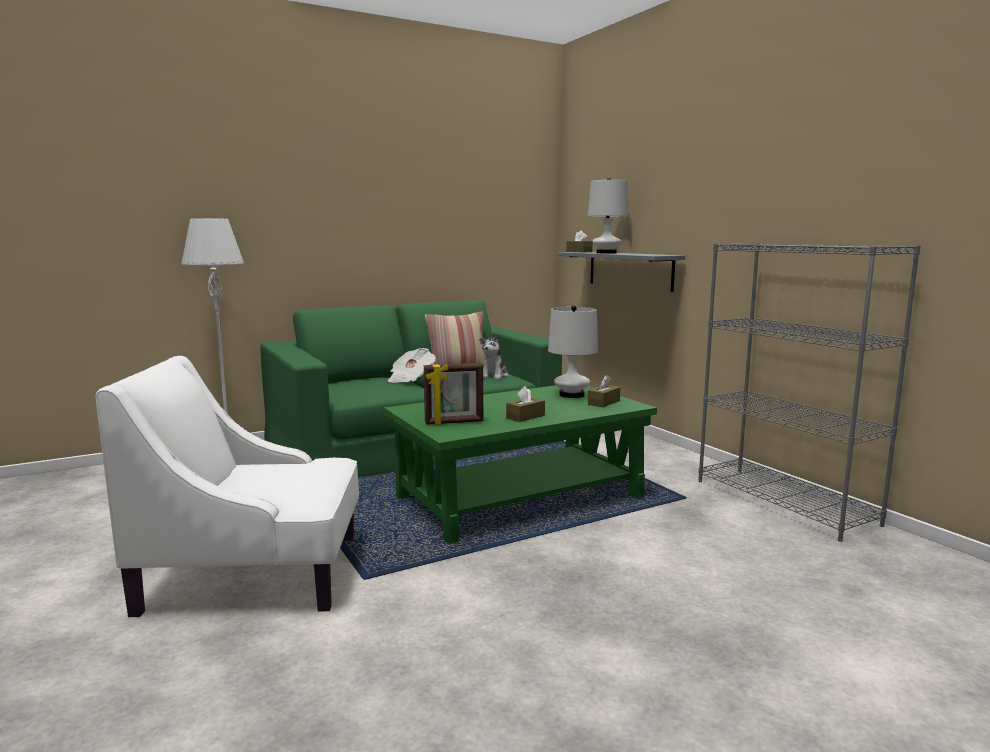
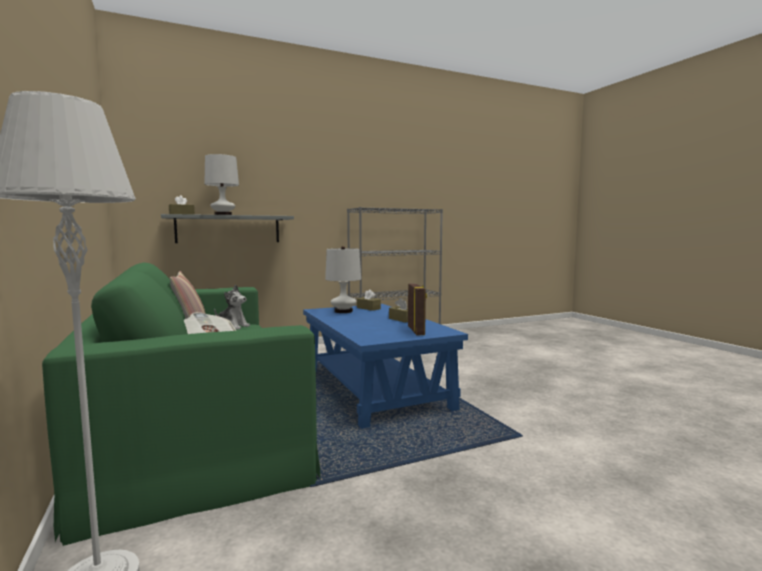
camera: 85 degrees left, 5 degrees down
(256, 573) = (533, 483): white armchair -> none
(519, 496) = (373, 388): green coffee table -> blue coffee table

